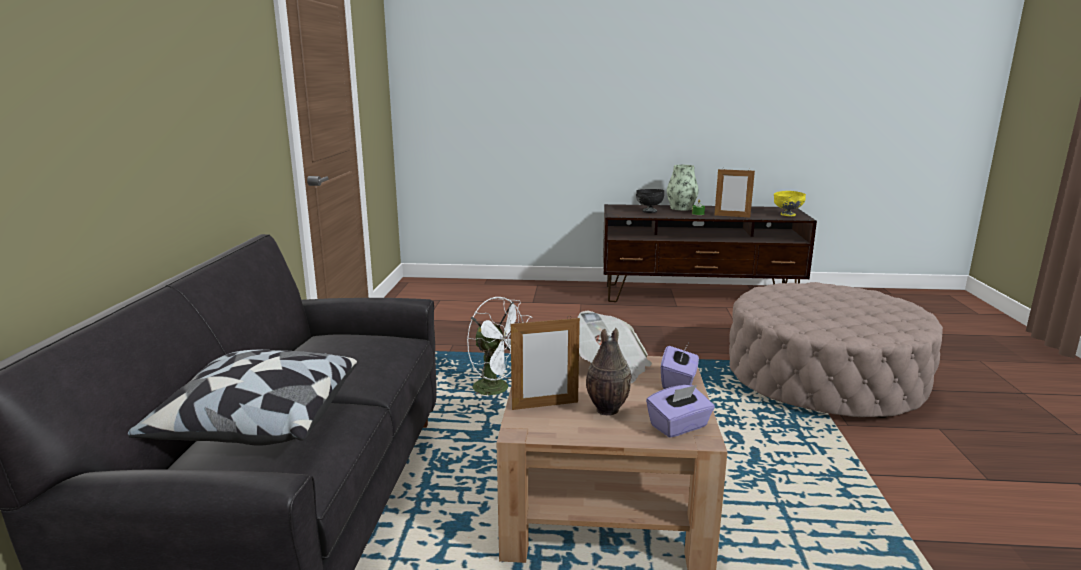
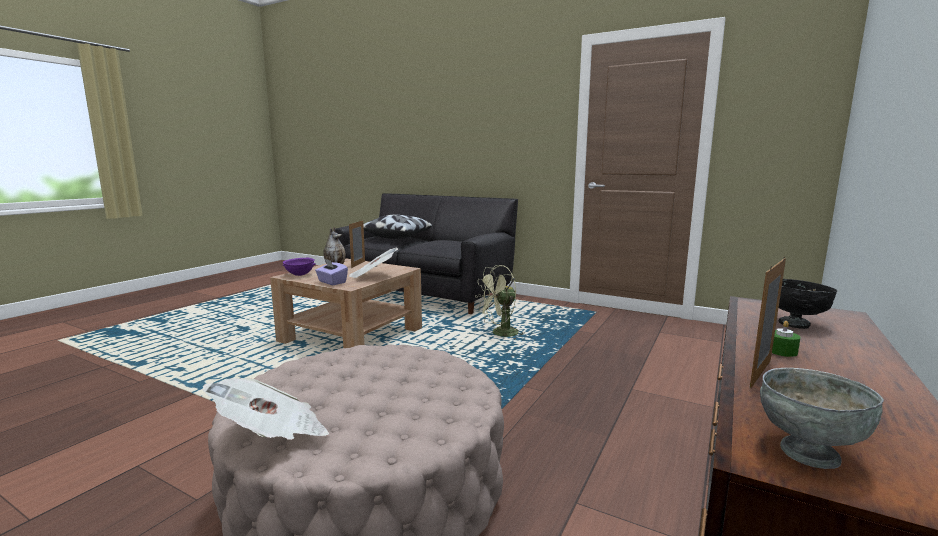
camera: 115 degrees right, 5 degrees down
(498, 390) = (500, 334): white fan -> green fan
(679, 427) = (300, 275): purple tissue box -> purple bowl
(681, 208) = (851, 353): vase -> none
(787, 215) = (807, 452): yellow bowl -> grey bowl
(908, 310) = (273, 435): none -> newspaper

